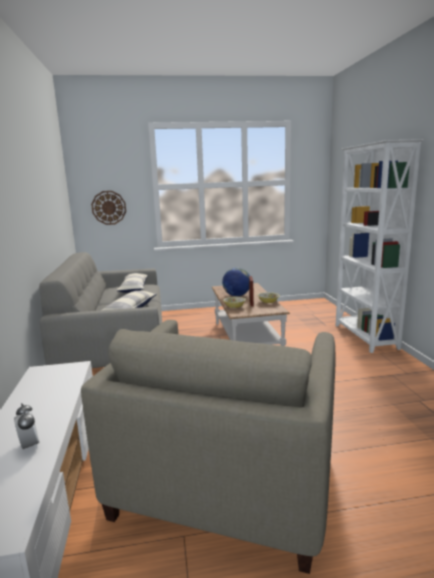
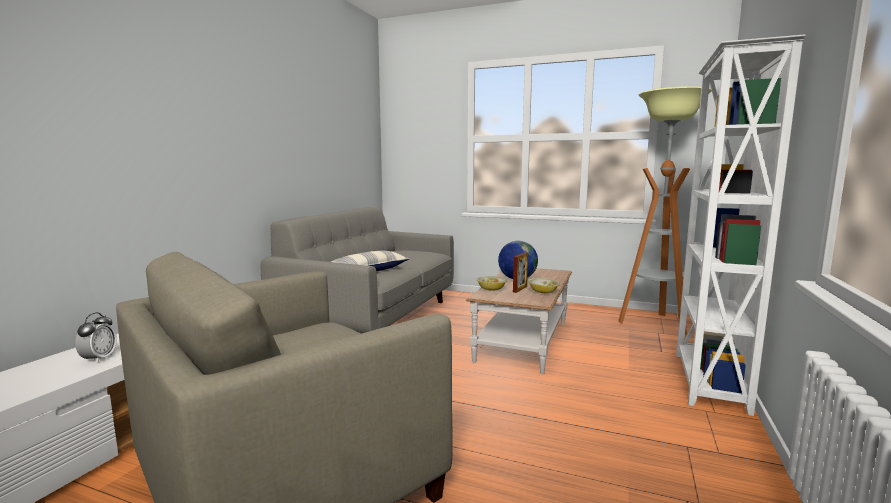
camera: 30 degrees right, 5 degrees down
(109, 207) = (418, 161): wall clock -> none
(133, 288) = (411, 253): pillow -> none
(303, 308) = (654, 323): none -> floor lamp

